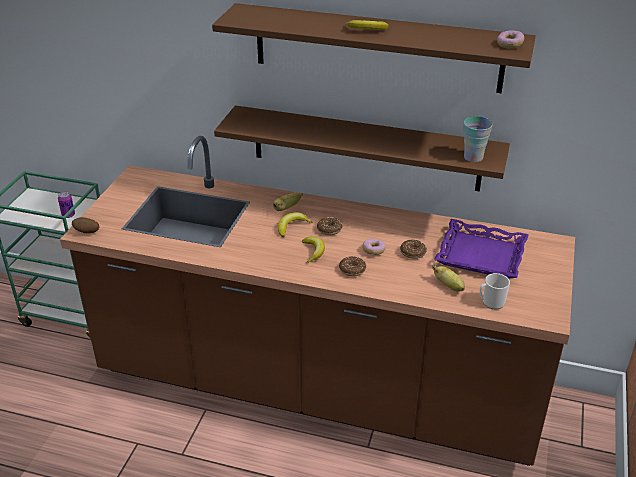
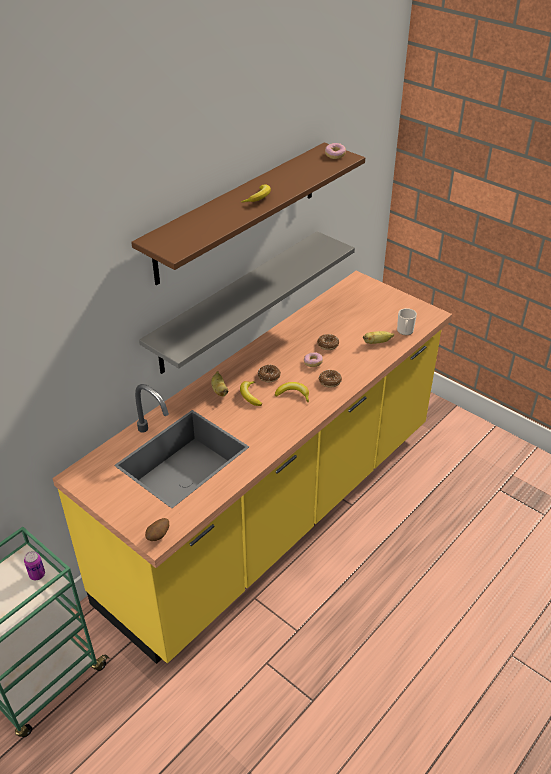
camera: 65 degrees left, 5 degrees up
(317, 388) = (275, 512): brown counter -> yellow counter
(365, 148) = (236, 302): brown shelf -> grey shelf
(473, 157) = (326, 251): cup -> none
(480, 255) = (351, 316): purple tray -> none

